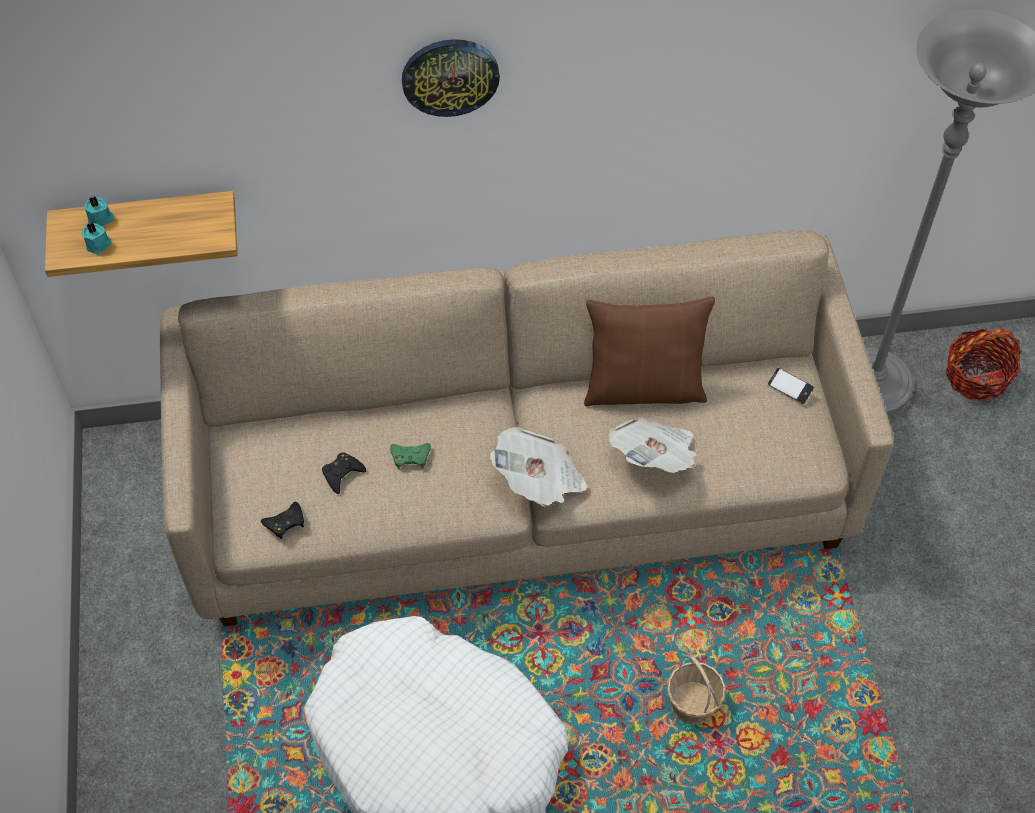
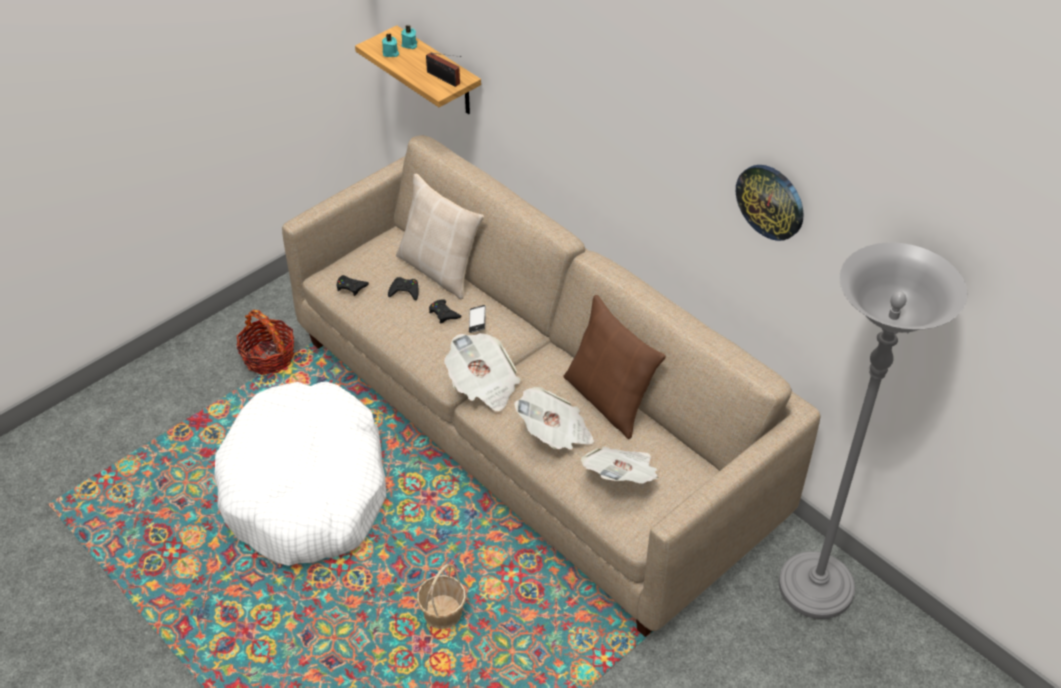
camera: 55 degrees right, 10 degrees down
(201, 222) = (444, 79): none -> radio
(334, 424) = (440, 270): none -> beige pillow
(410, 457) = (444, 314): green game controller -> black game controller
(450, 76) = (600, 70): wall clock -> wall clock (770, 201)
(750, 436) = (621, 477): none -> newspaper
(790, 388) = (687, 481): phone -> phone (477, 321)
(976, 376) = (897, 656): basket -> basket (269, 357)

